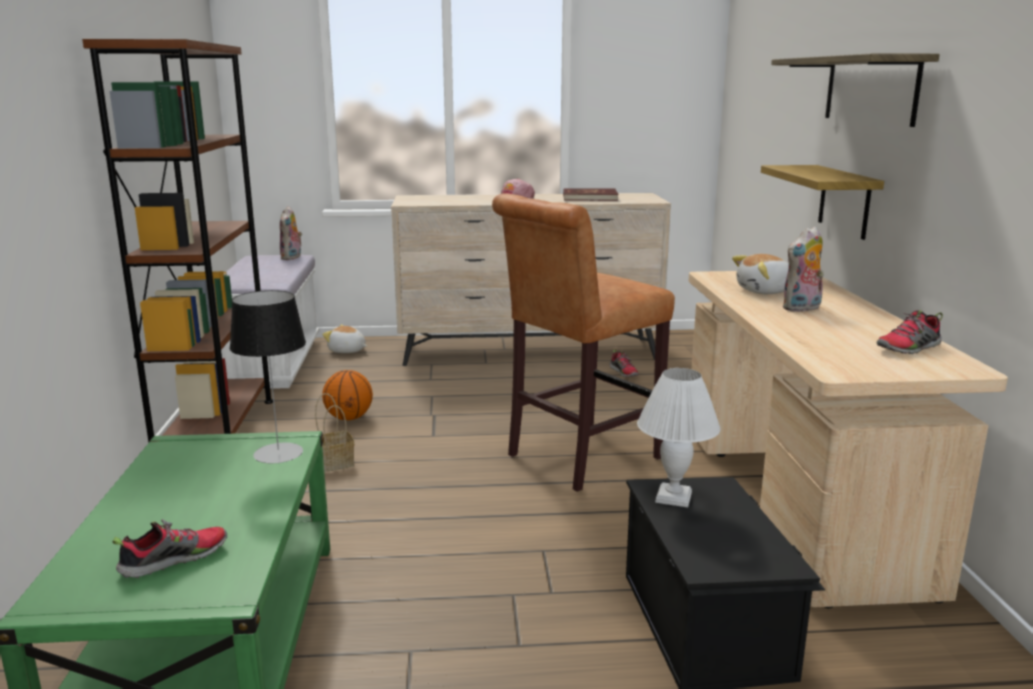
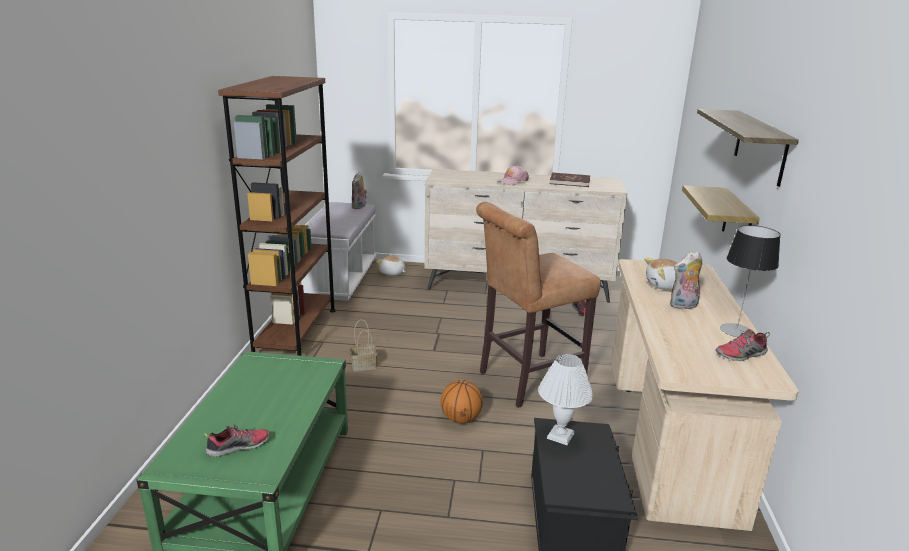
camera: 10 degrees right, 5 degrees up
(278, 453) = (314, 374): table lamp -> table lamp (736, 330)
(349, 418) = (381, 330): basketball -> basketball (461, 419)

